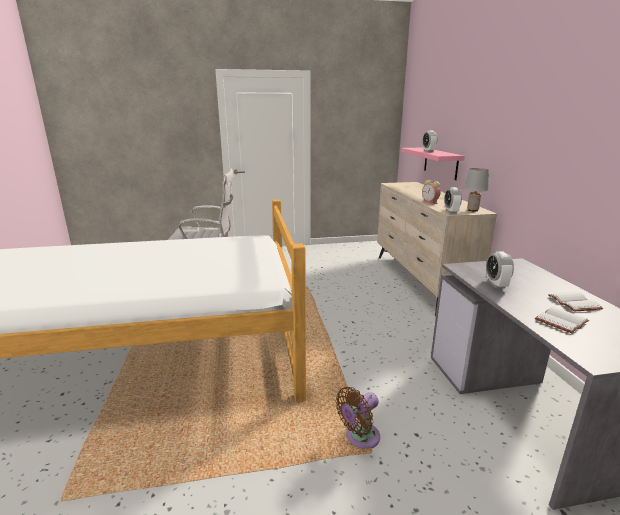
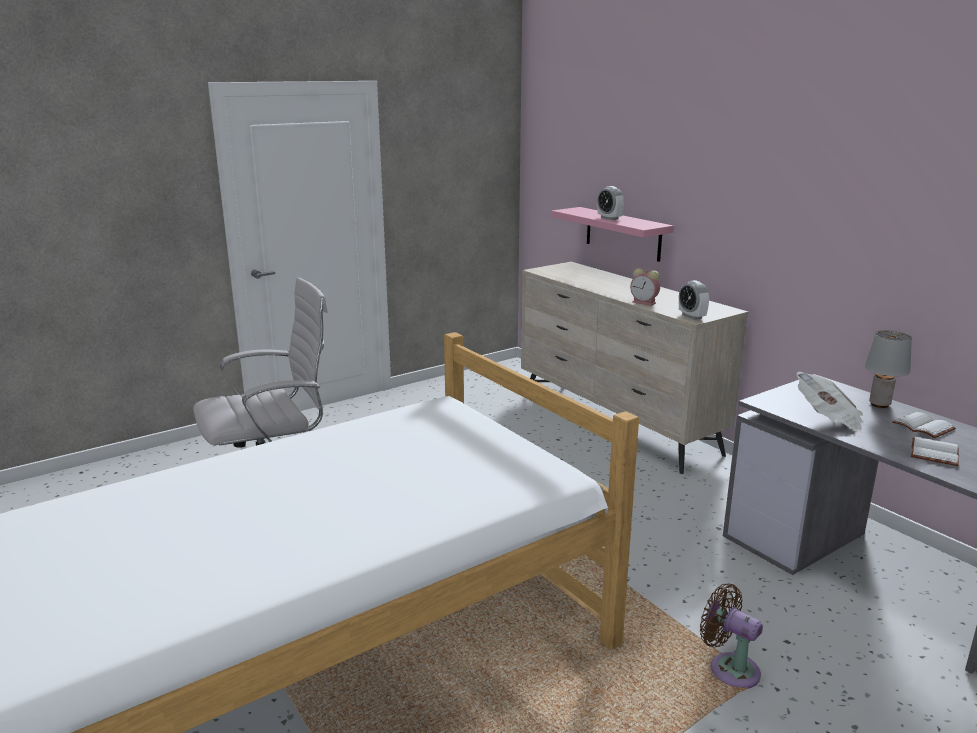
camera: 25 degrees left, 0 degrees up
(359, 437) = (729, 668): brown fan -> brown fan turned 105 degrees clockwise
(473, 210) = (714, 309): grey table lamp -> grey table lamp (880, 404)
(496, 284) = (828, 419): alarm clock -> newspaper

